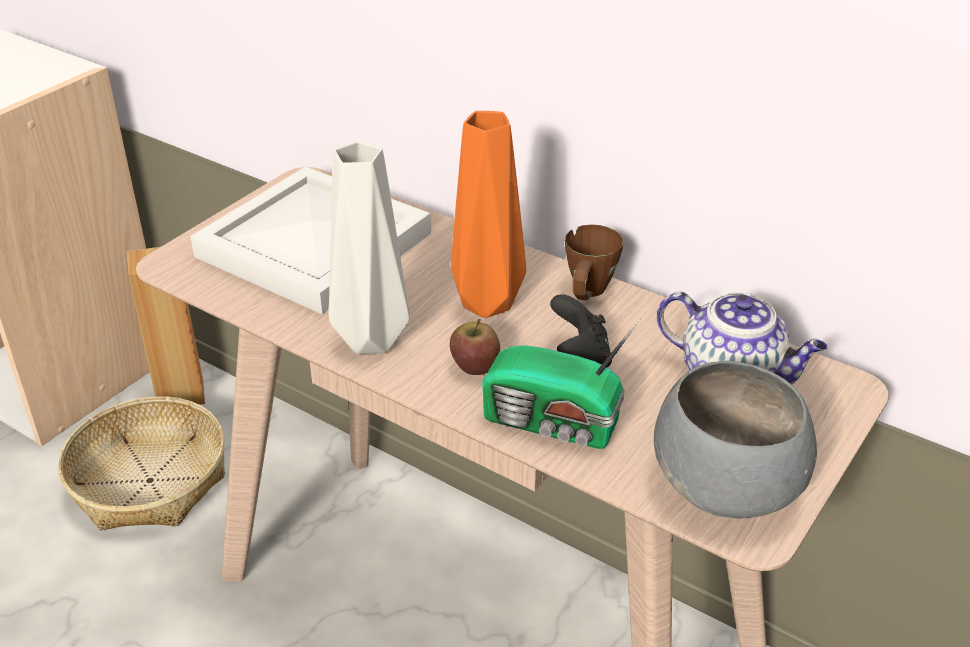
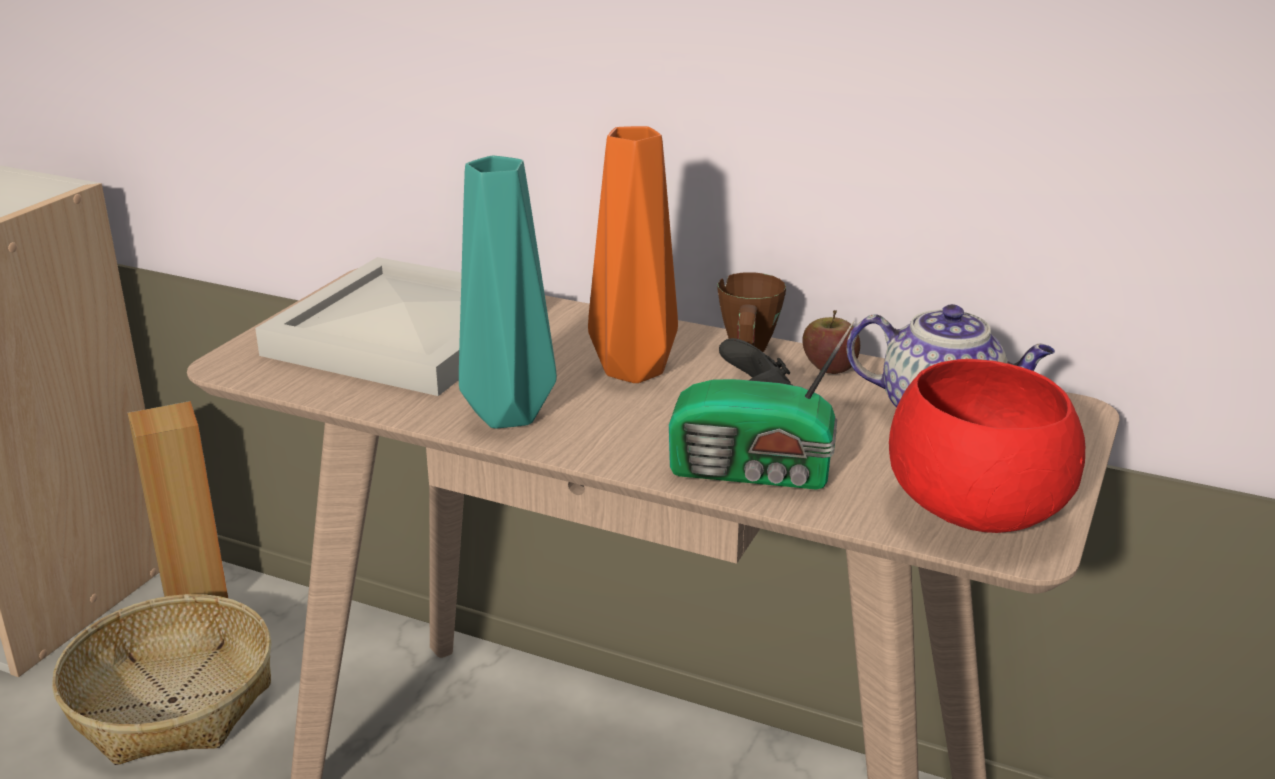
camera: 10 degrees left, 10 degrees down
(368, 341) = (504, 416): grey vase -> turquoise vase
(475, 365) = (641, 427): apple -> apple (829, 367)
(727, 488) = (978, 511): grey bowl -> red bowl

